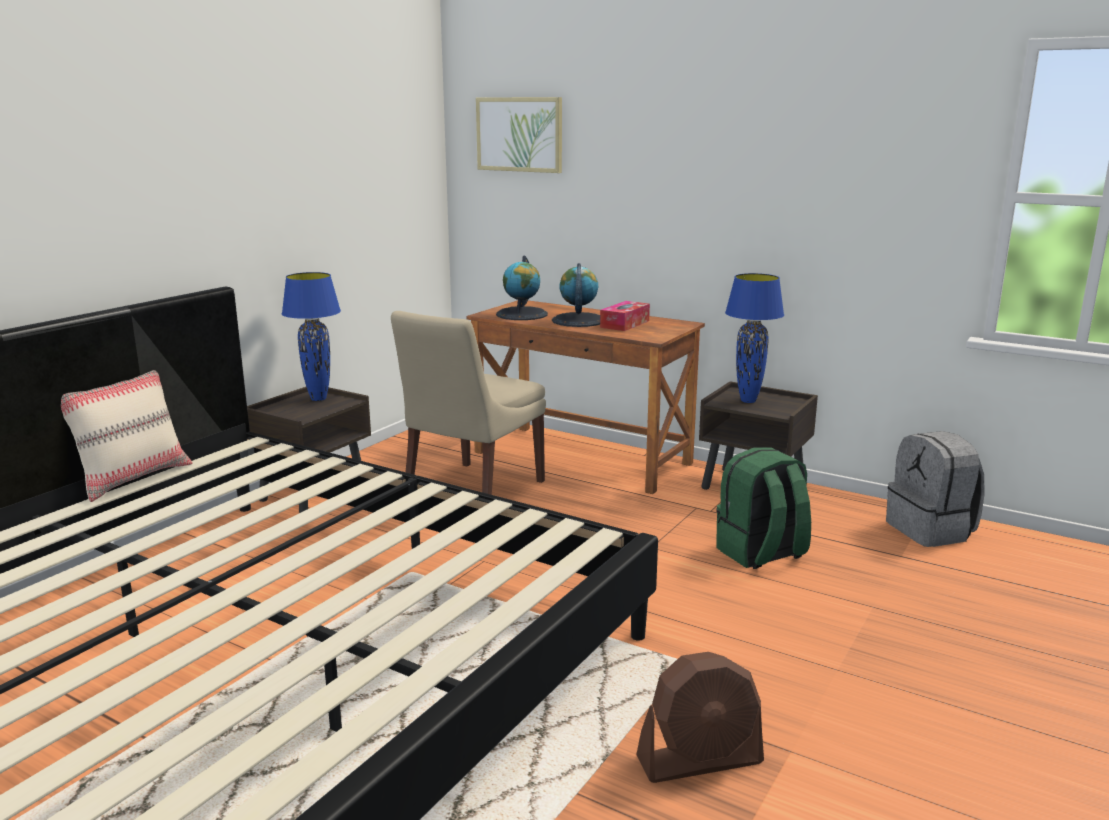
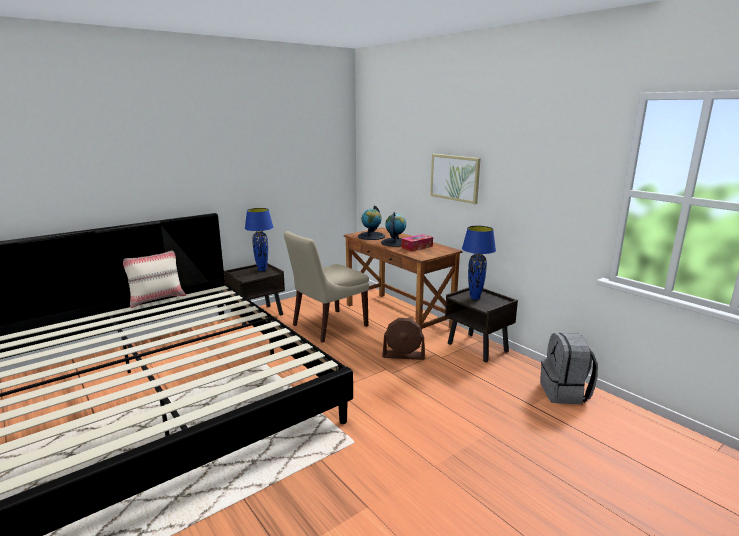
camera: 20 degrees right, 0 degrees up
(519, 134) = (385, 140): picture -> picture (455, 178)
(700, 760) = (316, 498): brown fan -> brown fan (403, 355)
(761, 554) = (448, 388): green backpack -> none

